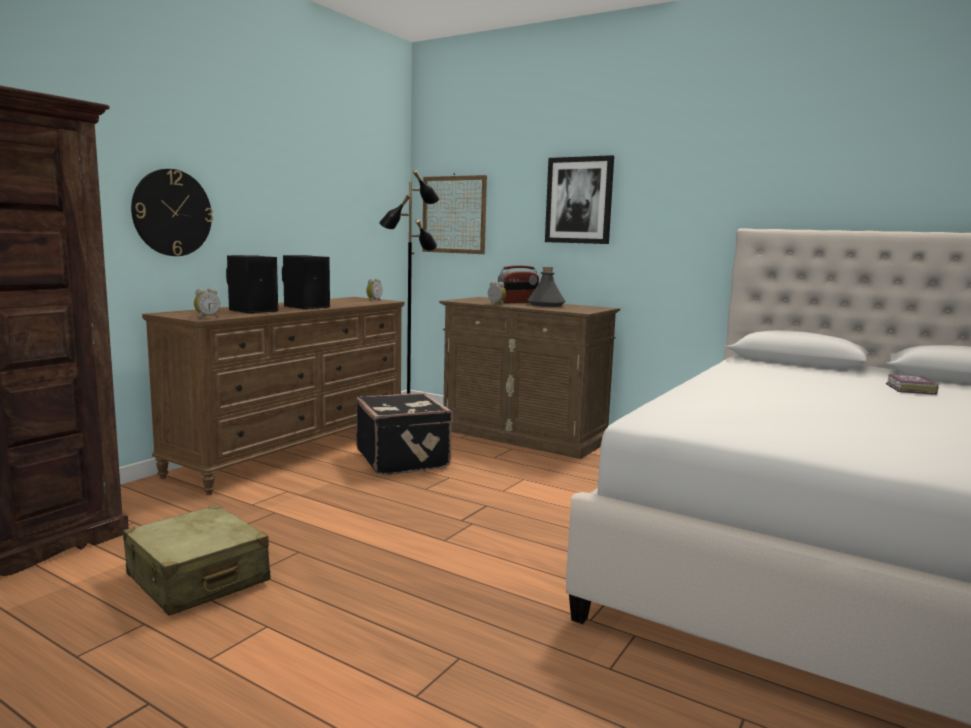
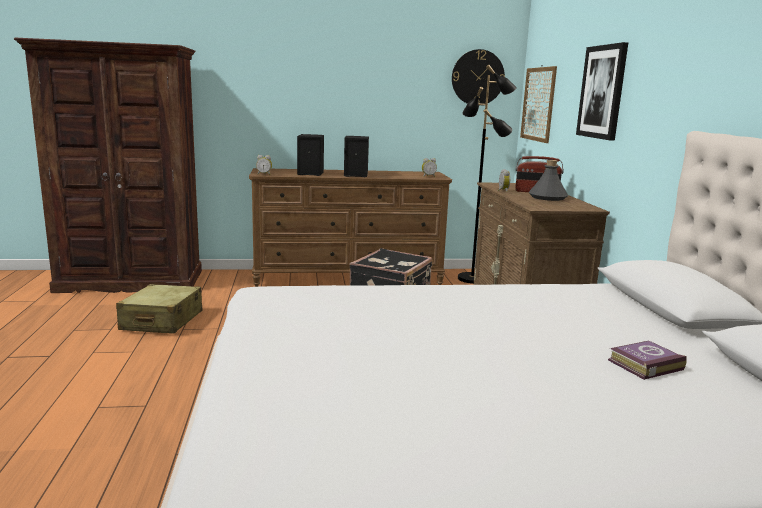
camera: 50 degrees right, 5 degrees up
(172, 213) = (281, 104): wall clock -> wall clock (477, 77)

